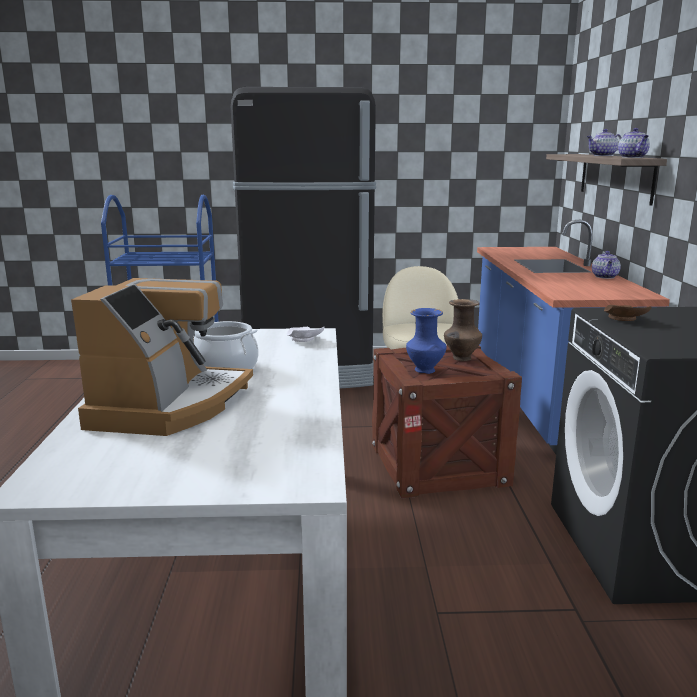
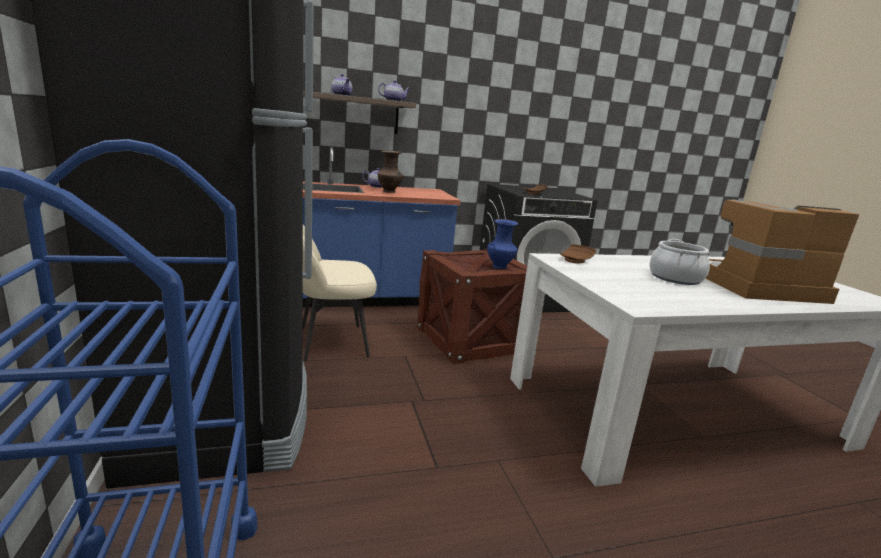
camera: 105 degrees left, 0 degrees up
(303, 340) = (576, 260): white plate -> brown plate
(461, 358) = (462, 257): brown vase -> brown vase (389, 192)

